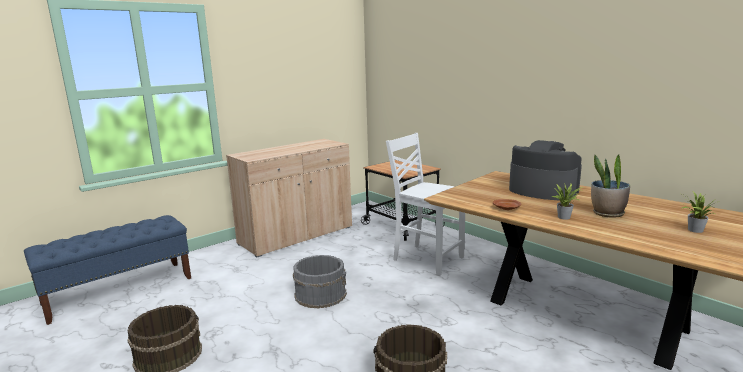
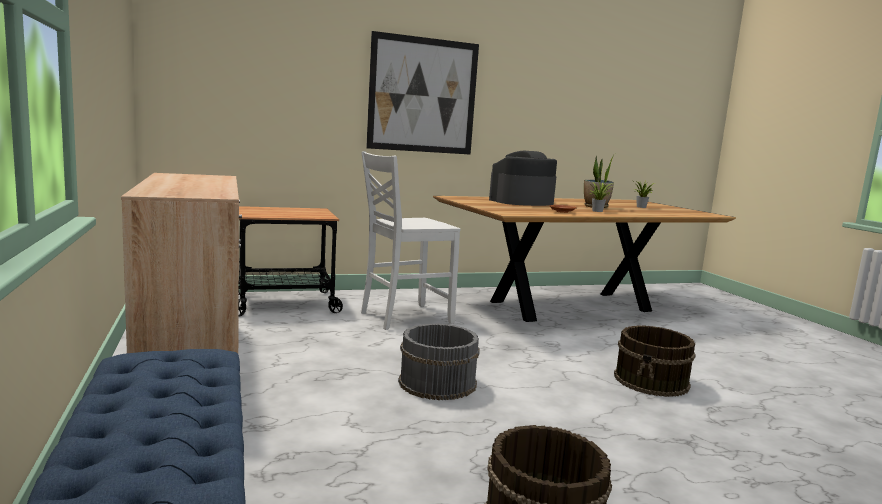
camera: 70 degrees left, 5 degrees down
(509, 83) = (423, 95): none -> picture

